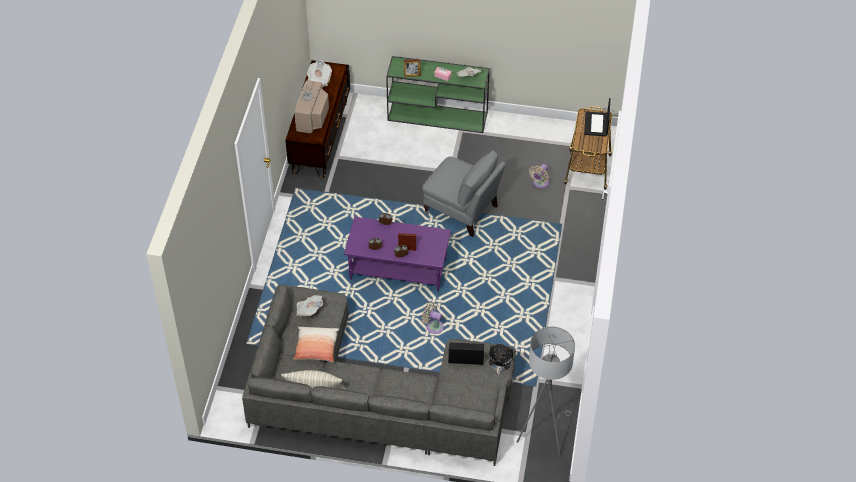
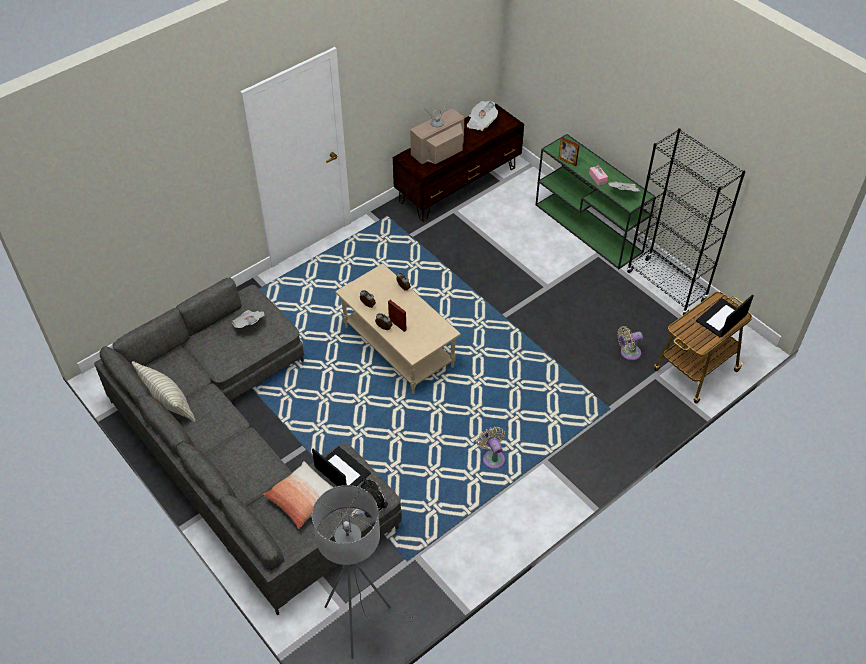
camera: 40 degrees right, 0 degrees up
(316, 348) = (215, 365): pillow -> pillow (303, 500)
(397, 270) = (397, 347): purple coffee table -> beige coffee table
(433, 326) = (372, 424): beige fan -> beige fan (492, 457)
(462, 211) = (519, 331): grey armchair -> none
(522, 127) = (666, 287): none -> black bookcase

